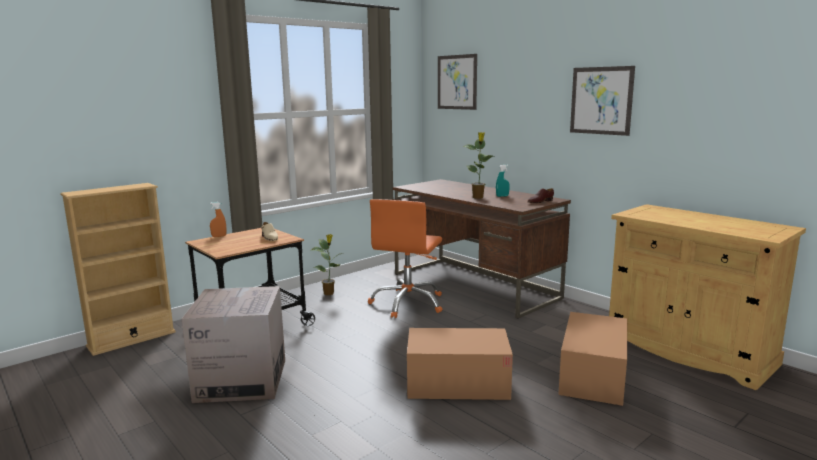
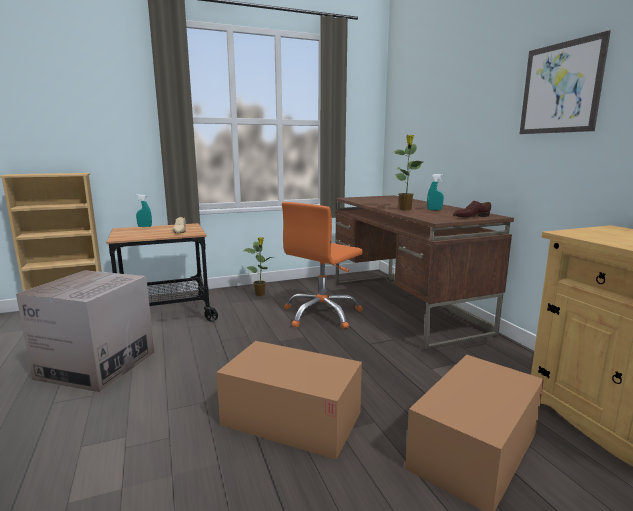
camera: 20 degrees right, 0 degrees up
(219, 236) = (145, 226): orange spray bottle -> turquoise spray bottle
(457, 82) = (413, 92): picture -> none

